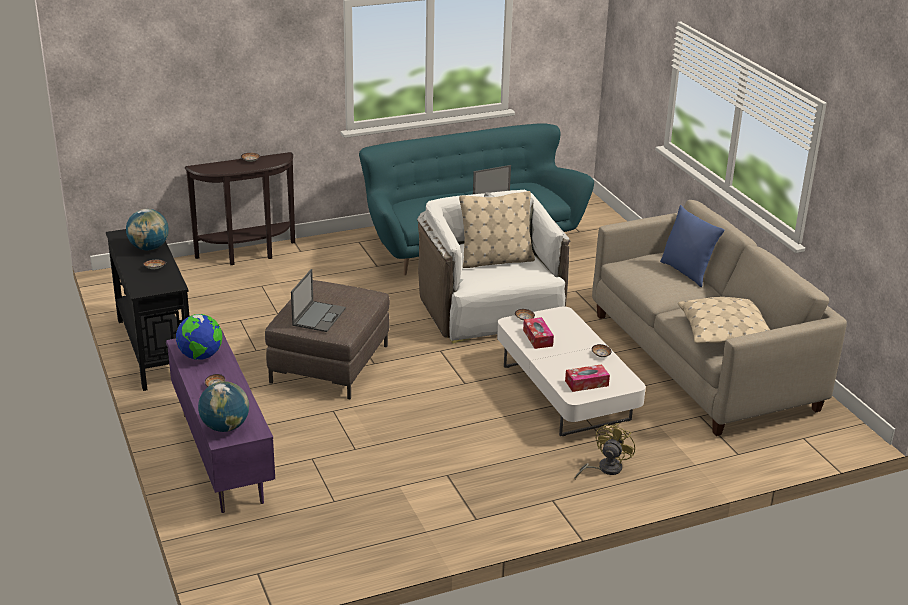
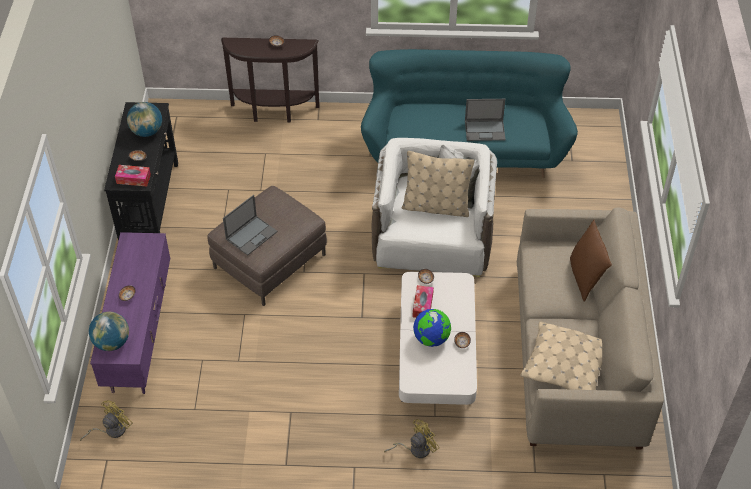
camera: 25 degrees right, 20 degrees up
(201, 356) = (135, 259): globe -> globe (431, 339)
(244, 546) = (111, 430): none -> yellow fan
(586, 383) = (429, 371): tissue box -> tissue box (133, 179)
(687, 272) = (585, 278): blue pillow -> brown pillow

